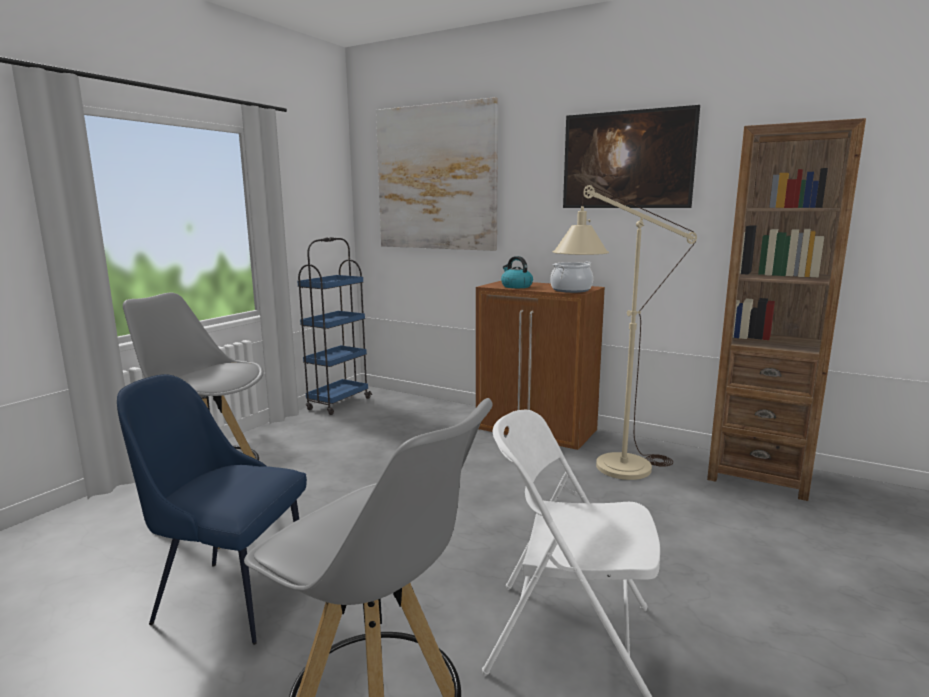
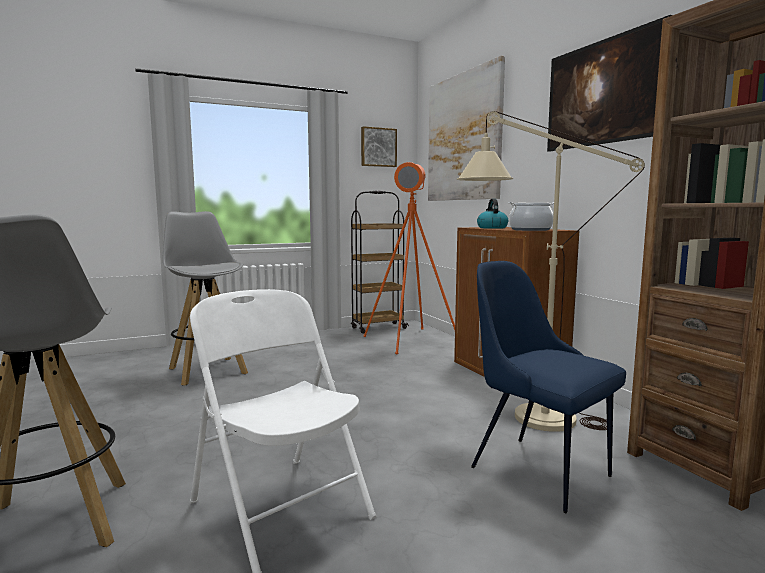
camera: 35 degrees right, 5 degrees down
(230, 600) = (146, 411): blue chair -> blue chair (538, 471)
(315, 180) = (378, 147): none -> picture
(338, 404) = (378, 328): blue cart -> brown cart
(398, 413) = (410, 341): none -> orange floor lamp

